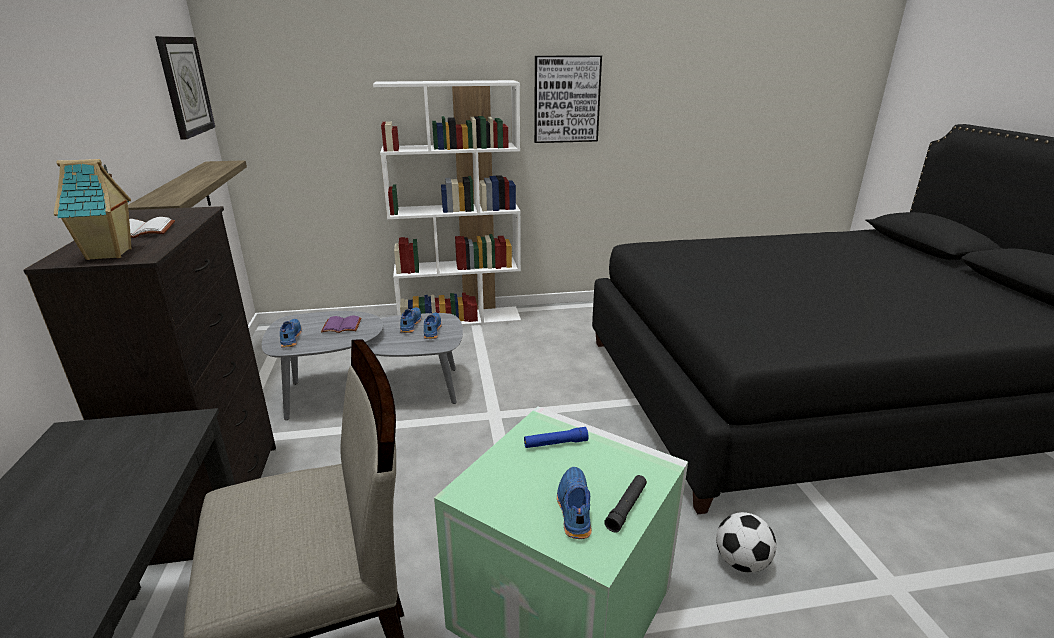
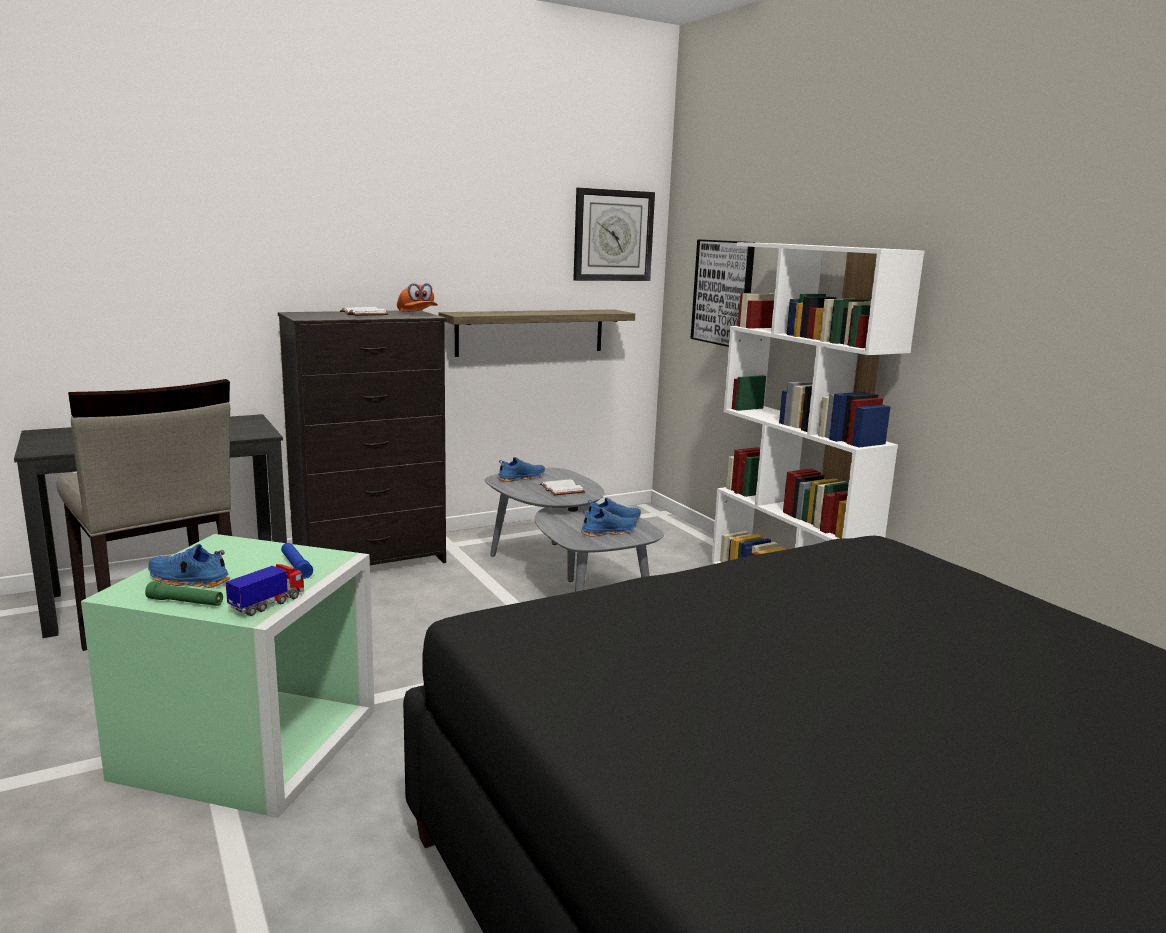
camera: 70 degrees right, 10 degrees down
(110, 254) = (309, 315): toy house -> none
(168, 212) = (417, 313): none -> orange cap
(342, 325) = (563, 489): purple book -> white book
(566, 99) = (1007, 290): picture -> picture (723, 293)
(573, 509) = (188, 581): blue shoe -> blue shoe turned 150 degrees counterclockwise
(626, 507) = (185, 602): black flashlight -> green flashlight
(638, 459) = (268, 604): none -> toy truck
(741, 562) = (327, 884): football -> none

